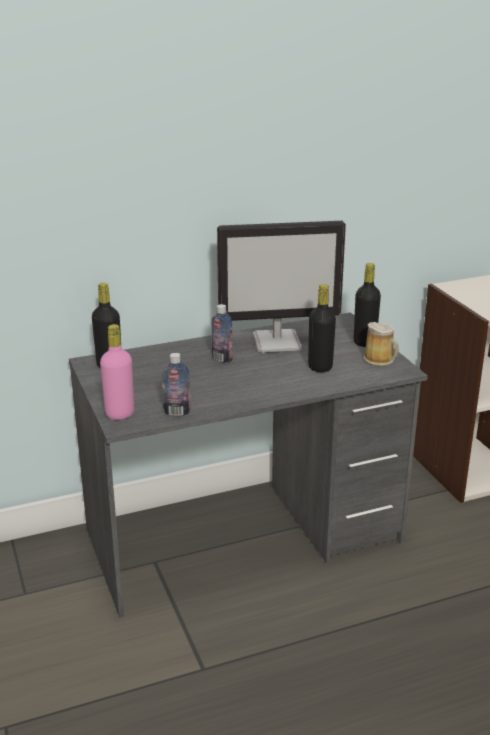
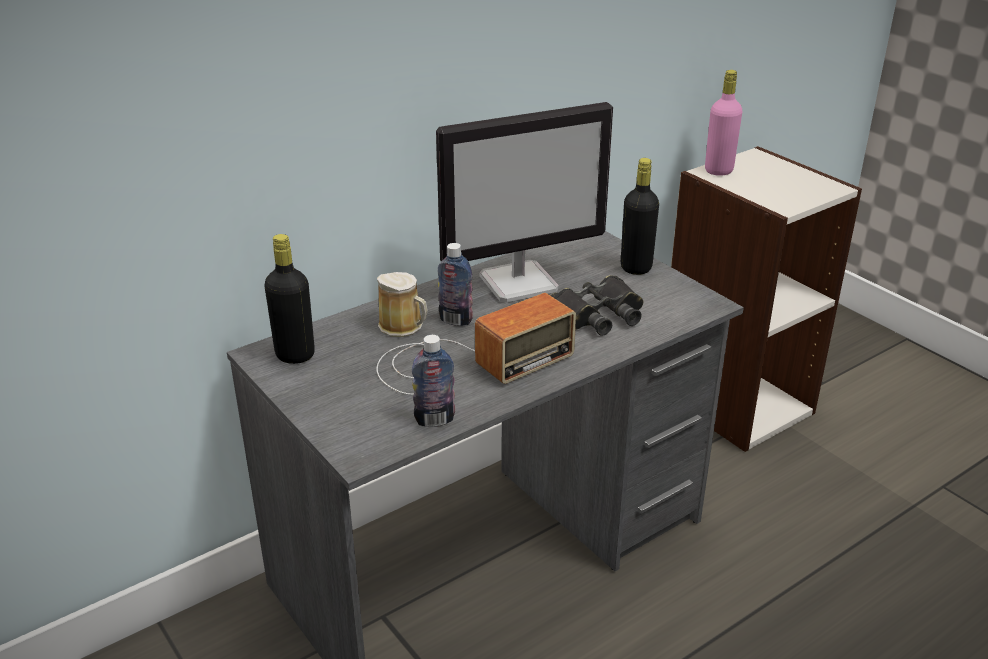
camera: 15 degrees left, 5 degrees up
(120, 414) = (350, 436): pink bottle -> pink bottle (718, 170)
(215, 383) = (466, 362): none -> radio
(320, 367) = (597, 314): black bottle -> black binoculars
(380, 360) = (671, 292): mug -> mug (403, 326)

